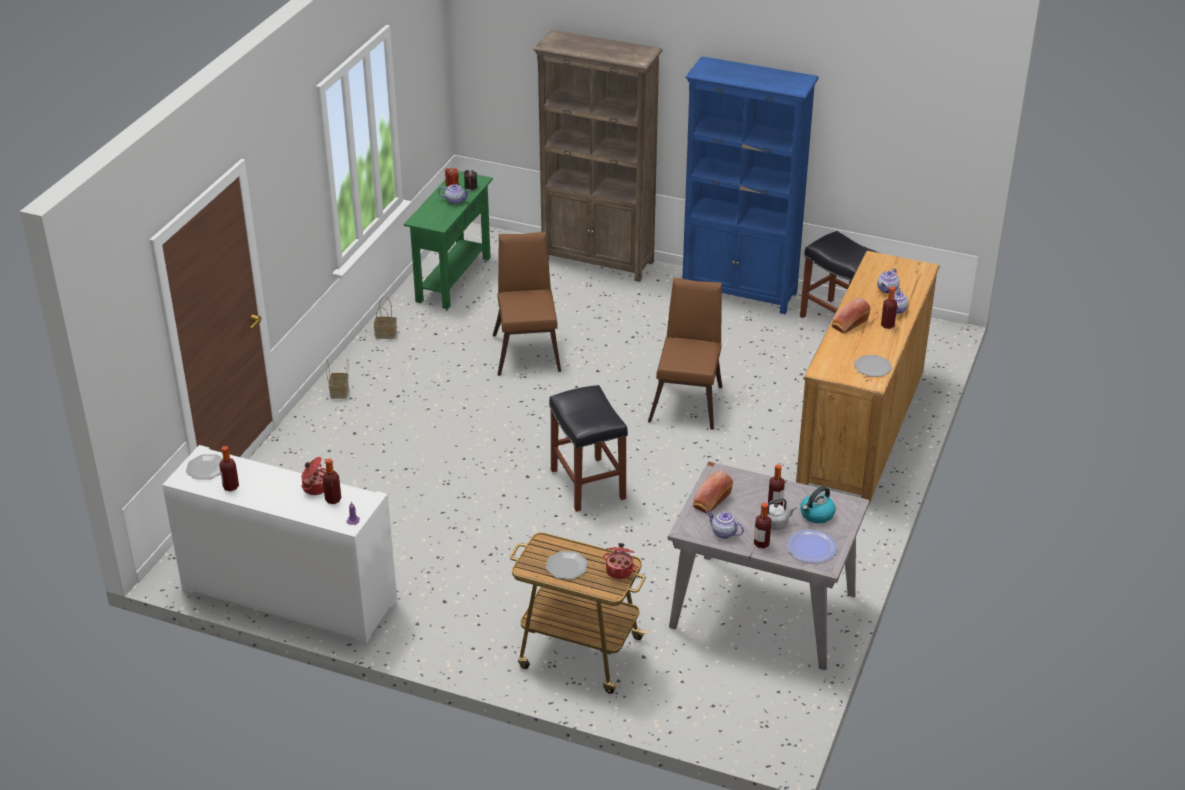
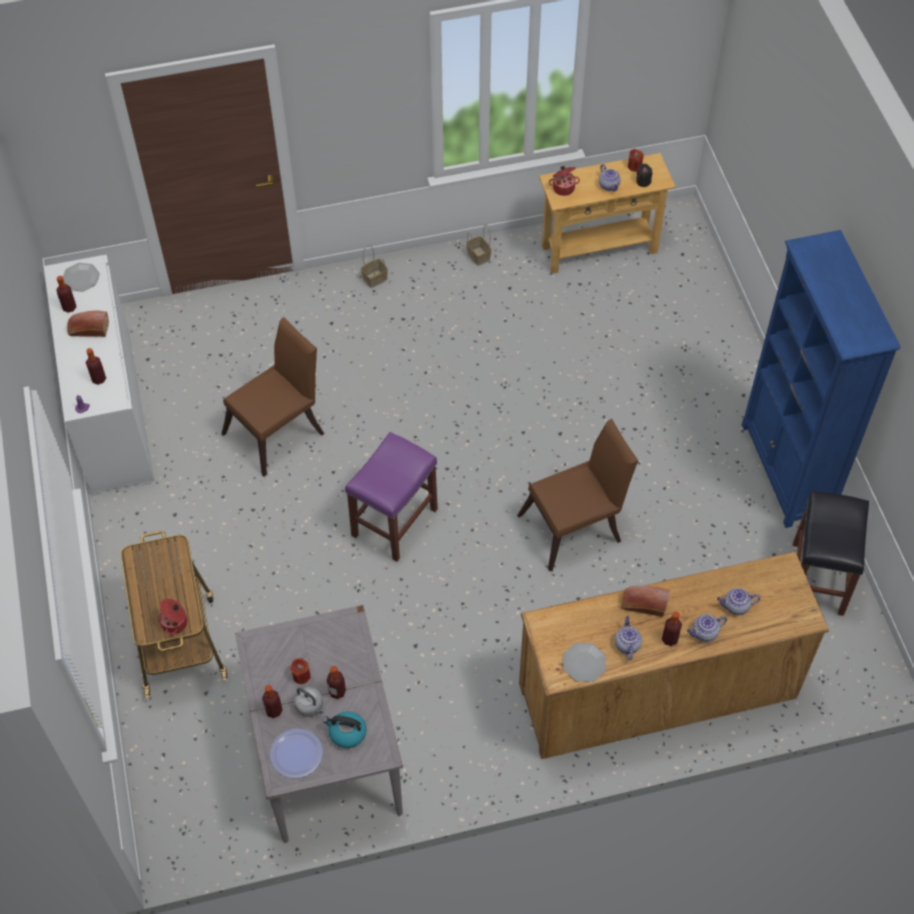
camera: 55 degrees right, 20 degrees up
(315, 487) = (105, 358): cooking pot -> cooking pot (563, 187)
(453, 279) = (599, 249): green console table -> beige console table
(527, 349) = (545, 364): brown chair -> brown chair (279, 431)
(566, 566) = (156, 581): plate -> none
(589, 485) = (394, 523): black stool -> purple stool
(598, 261) = (729, 332): brown bookcase -> none
(711, 501) = (306, 638): bread -> bread (88, 330)
(723, 533) = (268, 673): teapot -> teapot (627, 644)
(743, 517) = (301, 676): none -> red candle

